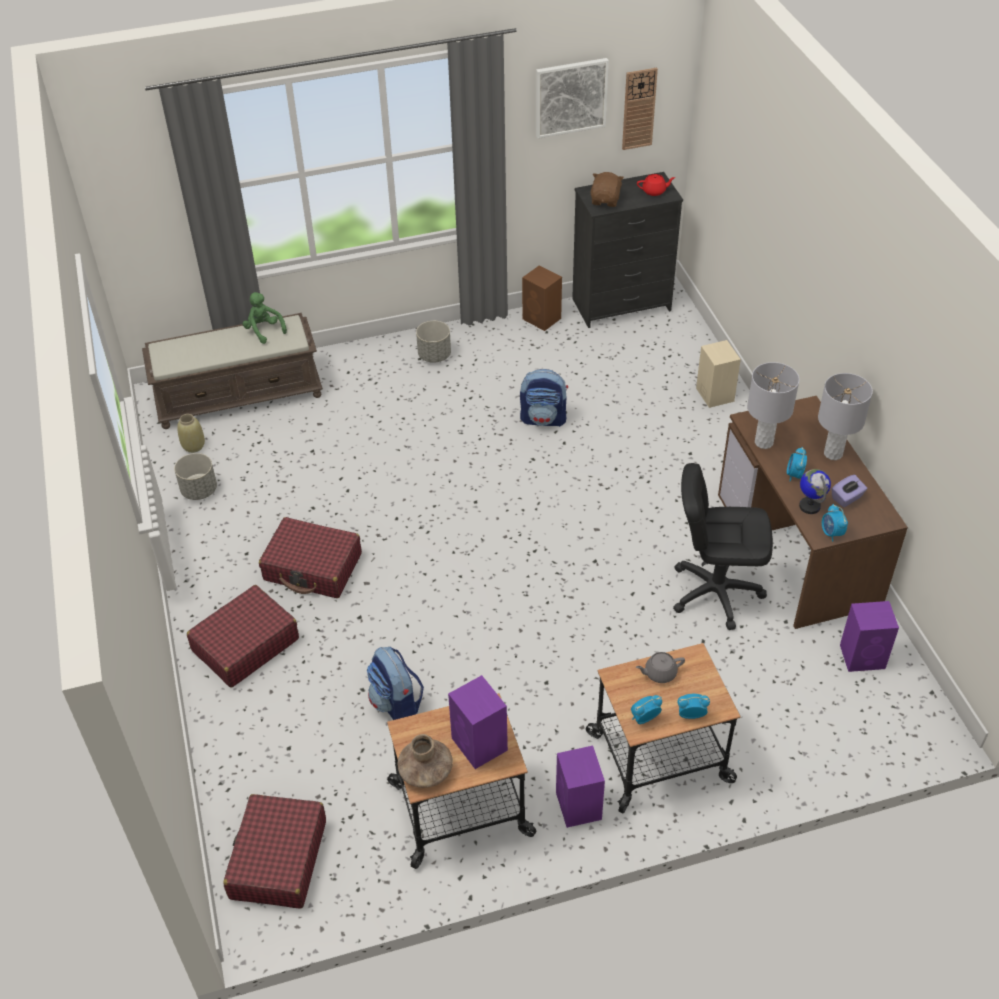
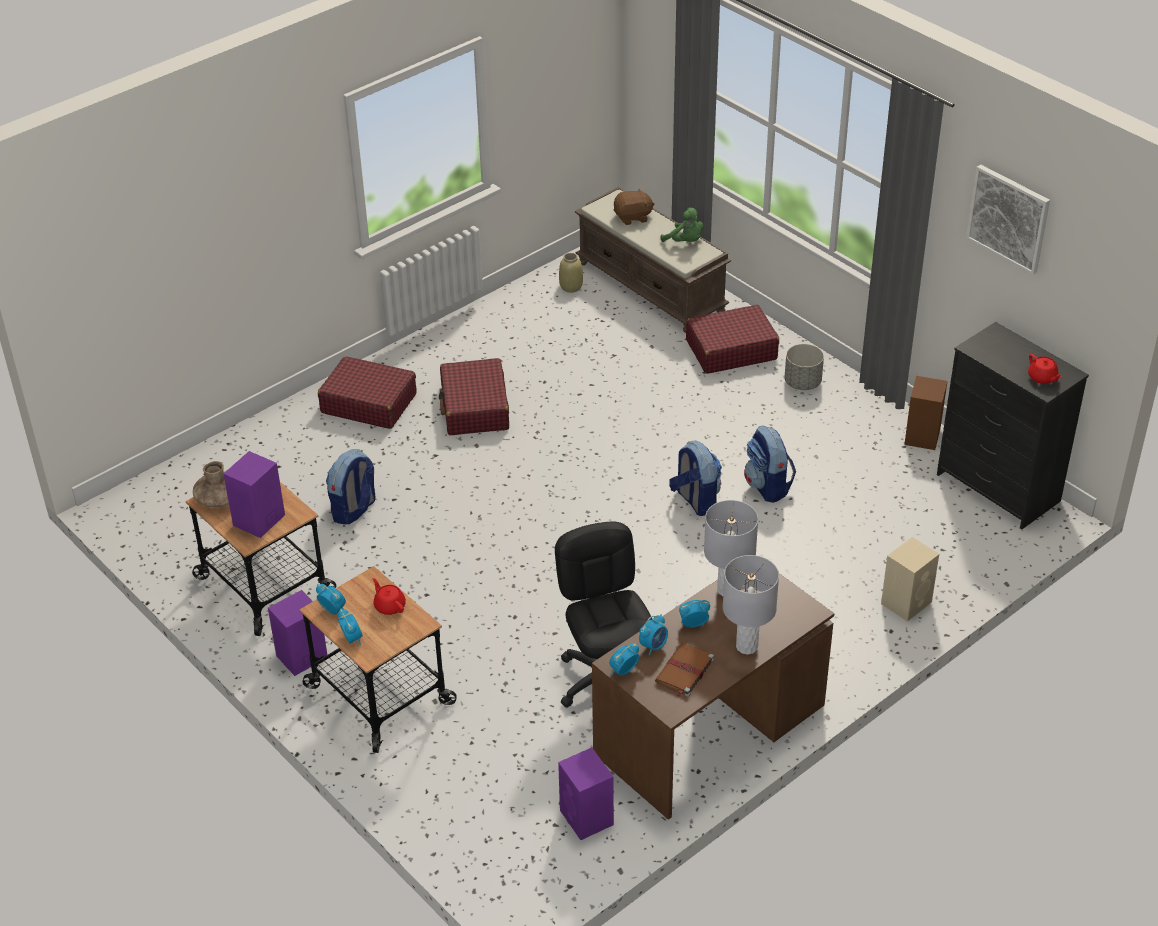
camera: 65 degrees right, 5 degrees down
(199, 490) = (521, 311): grey planter -> none
(264, 330) = (685, 241): green plush toy -> green plush toy turned 105 degrees clockwise
(278, 860) = (173, 500): red suitcase -> red suitcase (731, 350)
(534, 466) = (695, 501): none -> backpack
(605, 200) = (992, 348): brown plush toy -> brown plush toy (633, 217)
(639, 109) = (1075, 281): wall clock -> none
(659, 673) = (389, 606): grey teapot -> red teapot
(809, 506) = (653, 646): globe -> alarm clock
(847, 498) = (684, 672): purple tissue box -> brown book

